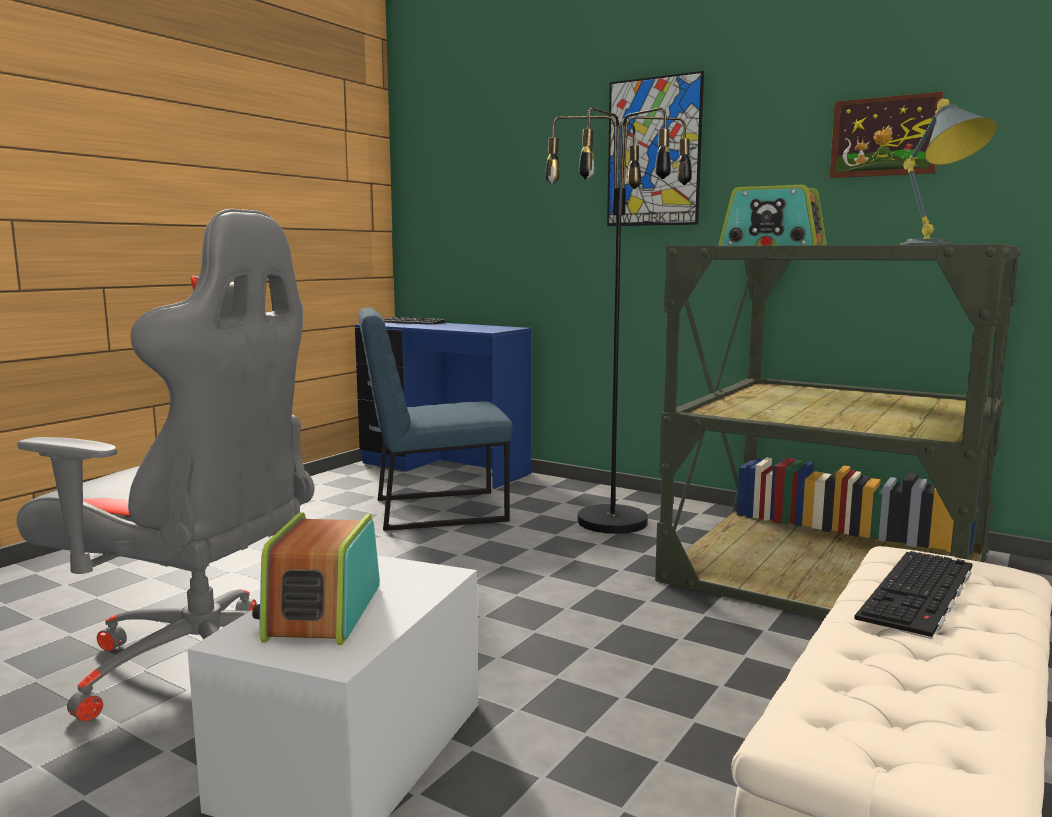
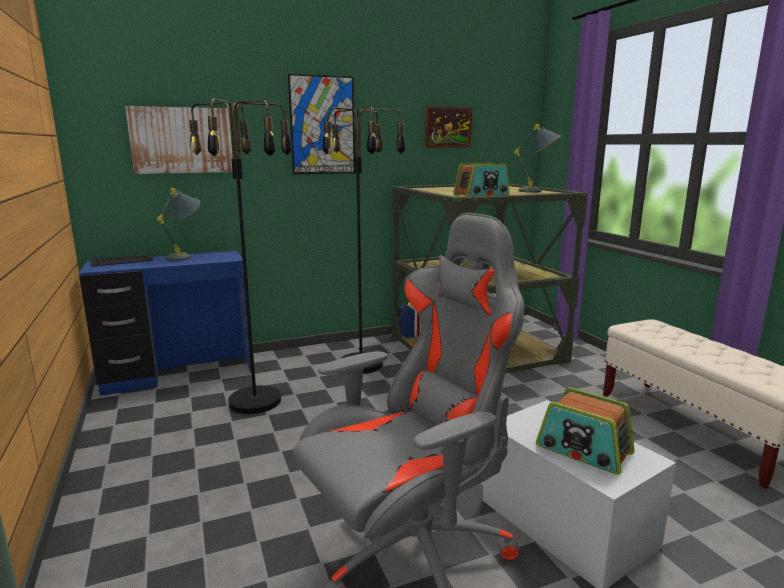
camera: 55 degrees left, 5 degrees up
(435, 510) = (256, 401): blue chair -> floor lamp
(467, 325) = (186, 256): none -> grey table lamp
(488, 184) = (182, 140): none -> picture
(920, 593) = (671, 337): keyboard -> none

